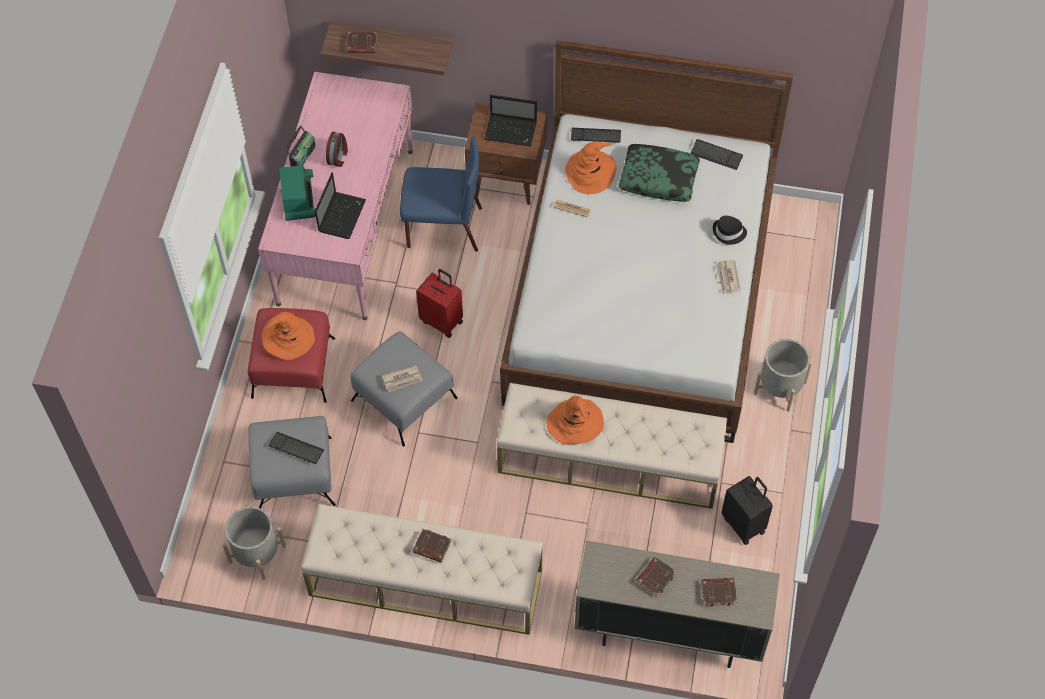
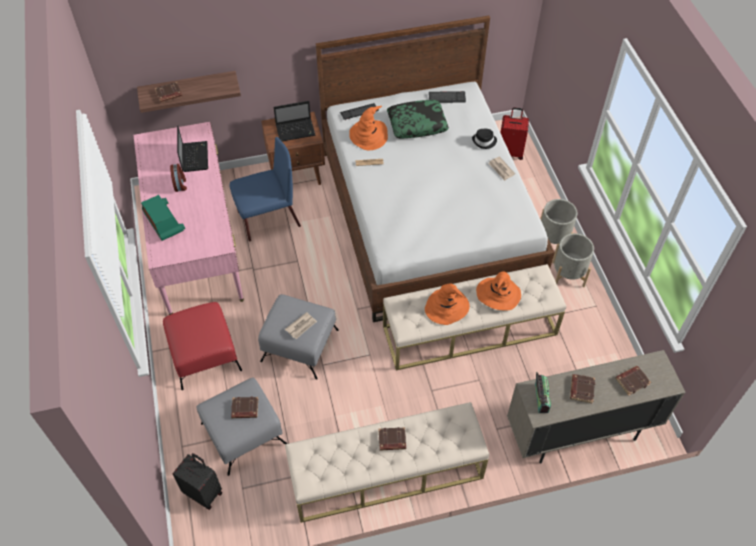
camera: 25 degrees left, 5 degrees down
(257, 554) = (243, 507): grey planter -> grey planter (568, 274)
(287, 337) = (197, 329): orange hat -> orange hat (498, 294)
(296, 448) = (244, 409): keyboard -> brown book
(302, 155) = (151, 192): radio -> radio (540, 398)
(342, 215) = (203, 222): laptop -> laptop (194, 156)
(442, 321) = (300, 281): red suitcase -> red suitcase (510, 152)
(744, 524) = (584, 336): black suitcase -> black suitcase (204, 492)

